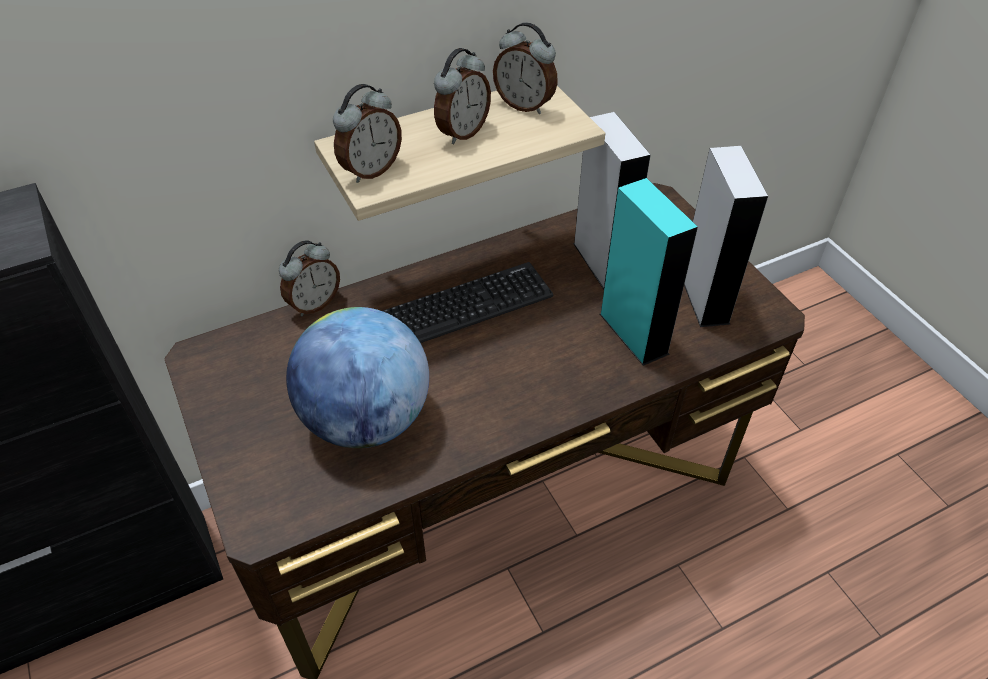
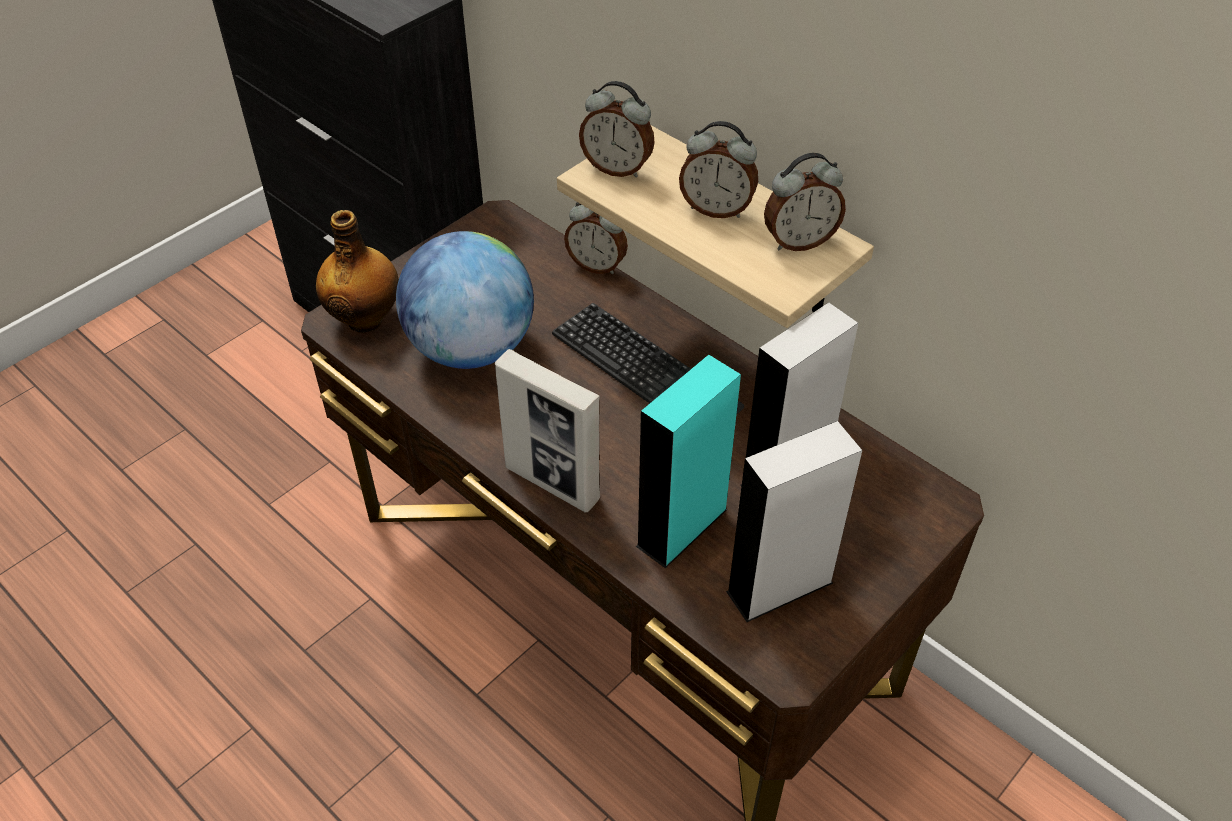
camera: 70 degrees right, 0 degrees up
(271, 498) = (365, 318): none -> bottle
(525, 105) = (799, 241): alarm clock -> alarm clock turned 120 degrees counterclockwise
(559, 400) = (552, 483): none -> picture frame

